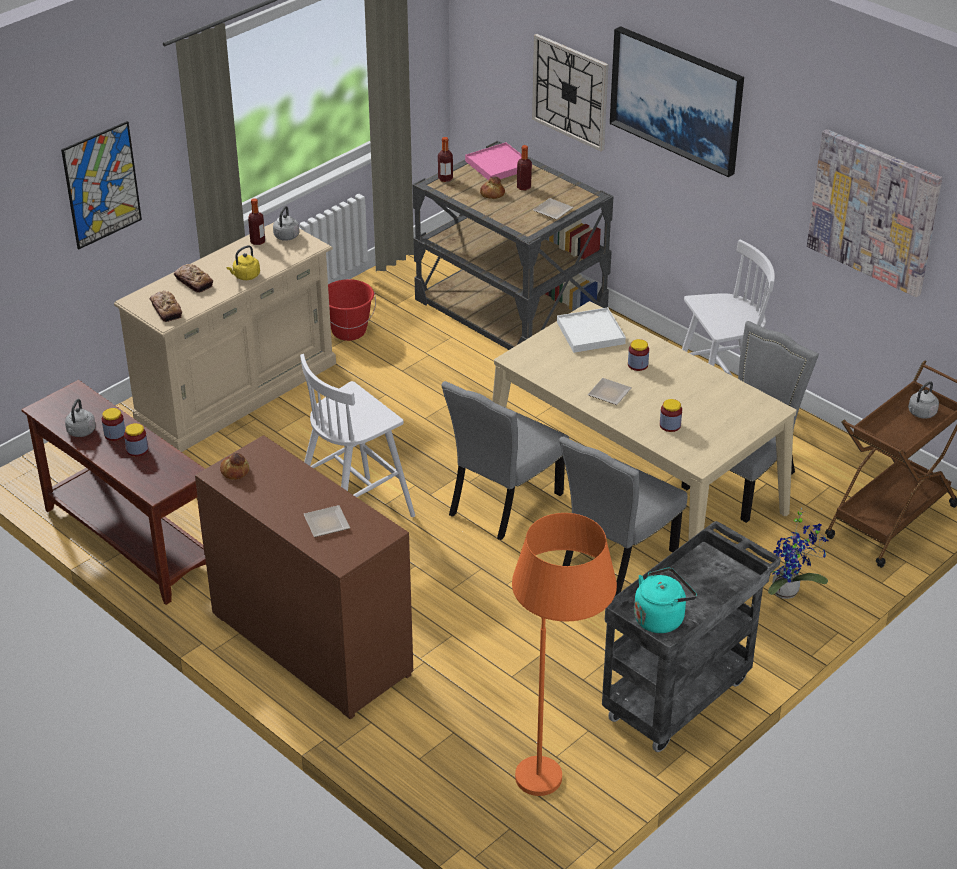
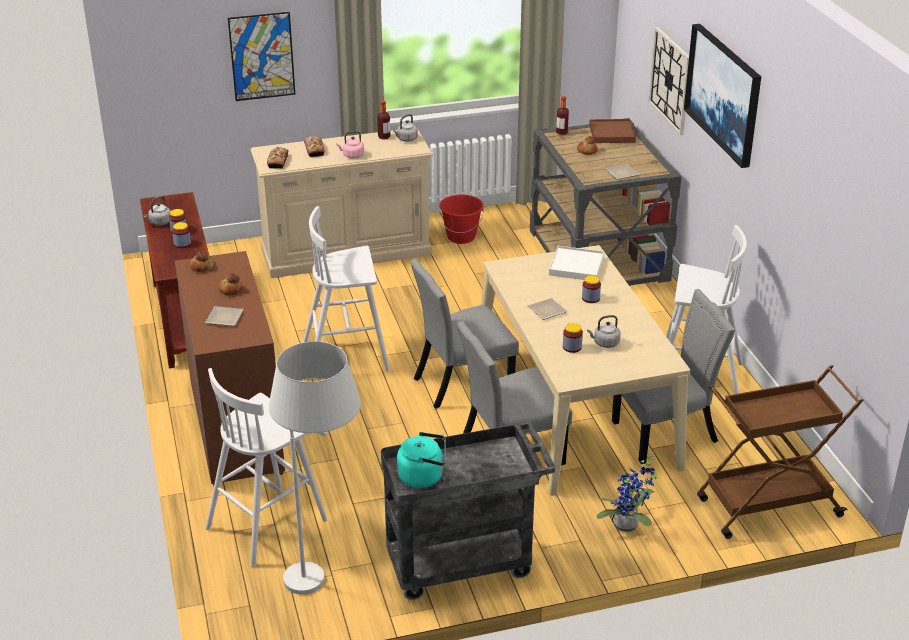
camera: 30 degrees right, 5 degrees down
(245, 276) = (352, 155): yellow kettle -> pink kettle
(297, 487) = (230, 289): none -> bread
(447, 734) = (268, 523): none -> white stool
(498, 165) = (612, 133): pink tray -> brown tray
(524, 187) = (616, 152): bottle -> none
(556, 763) = (326, 575): orange floor lamp -> white floor lamp
(874, 211) = (825, 216): picture -> none
(920, 413) = (801, 408): grey kettle -> grey kettle (605, 343)

